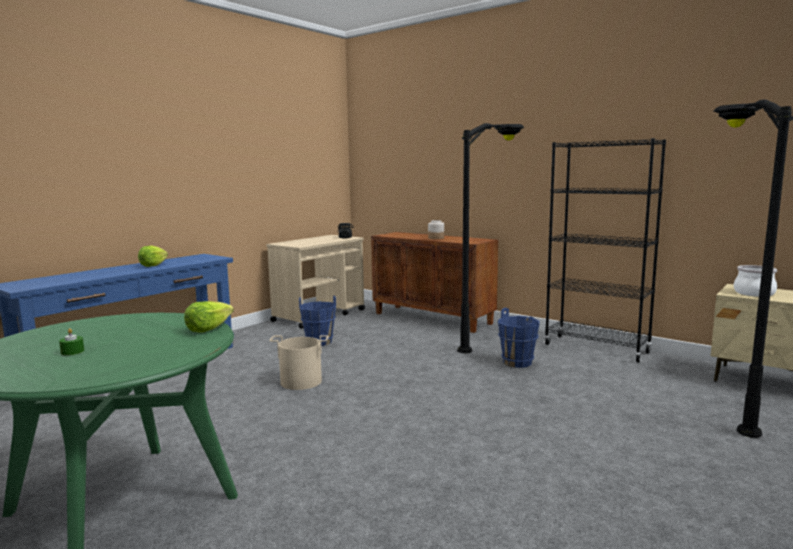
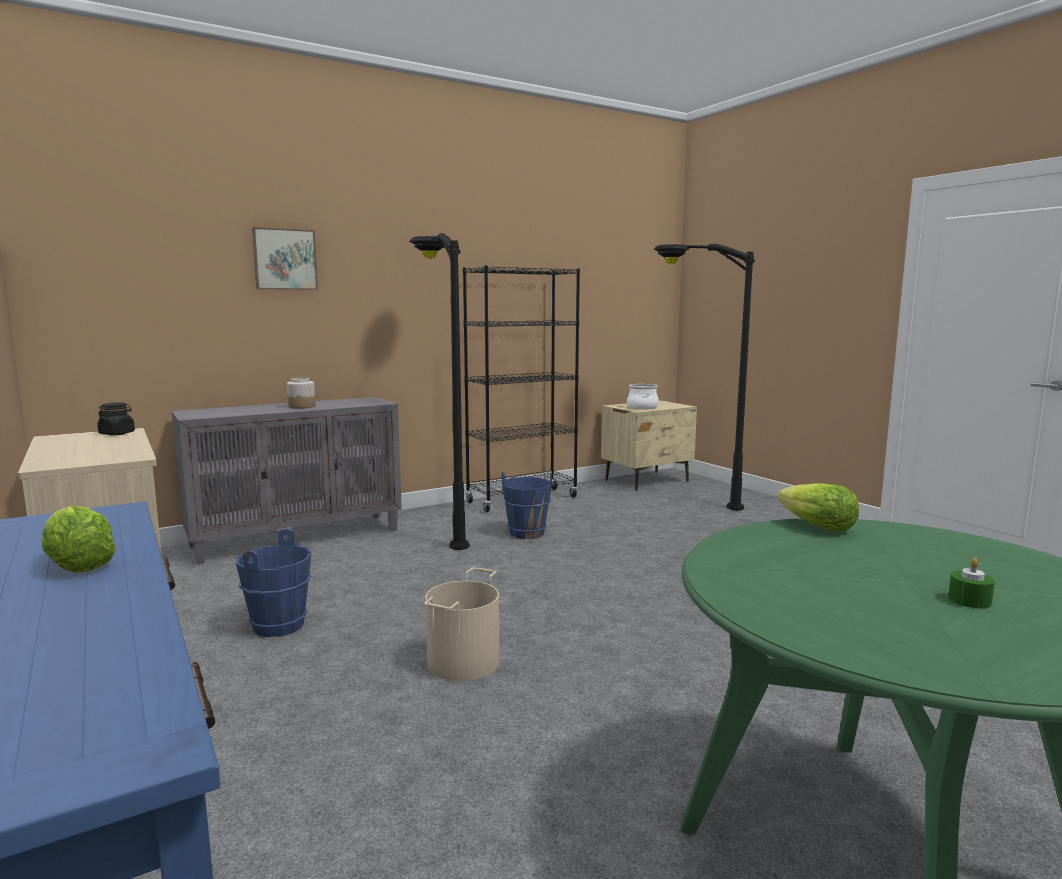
camera: 70 degrees left, 0 degrees up
(433, 318) = (297, 537): brown cabinet -> grey cabinet
(452, 146) = (284, 259): none -> picture

